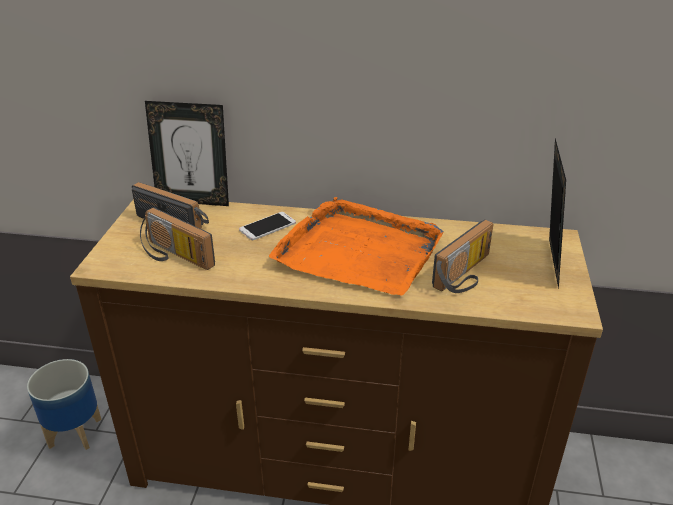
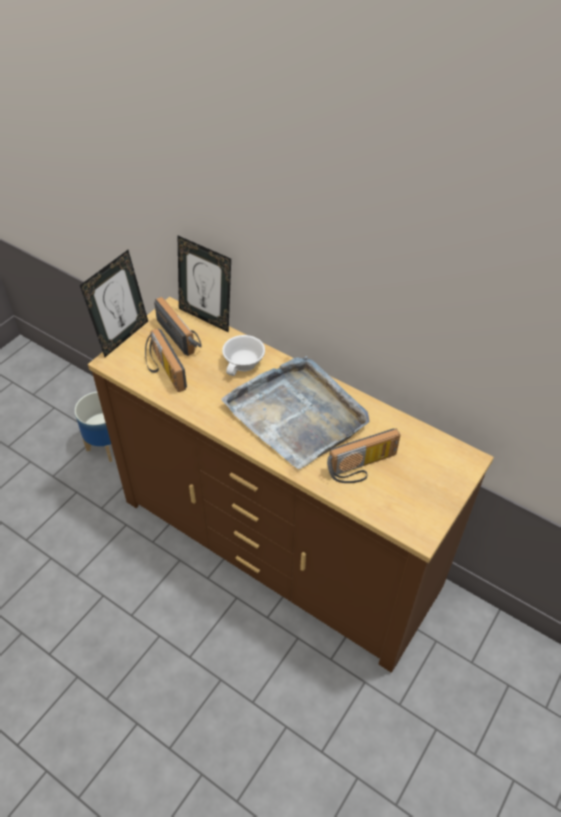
camera: 25 degrees right, 15 degrees up
(267, 226) = (244, 364): phone -> white cup
(359, 251) = (297, 414): orange tray -> grey tray
(546, 262) = (437, 480): picture frame -> picture frame (123, 336)

